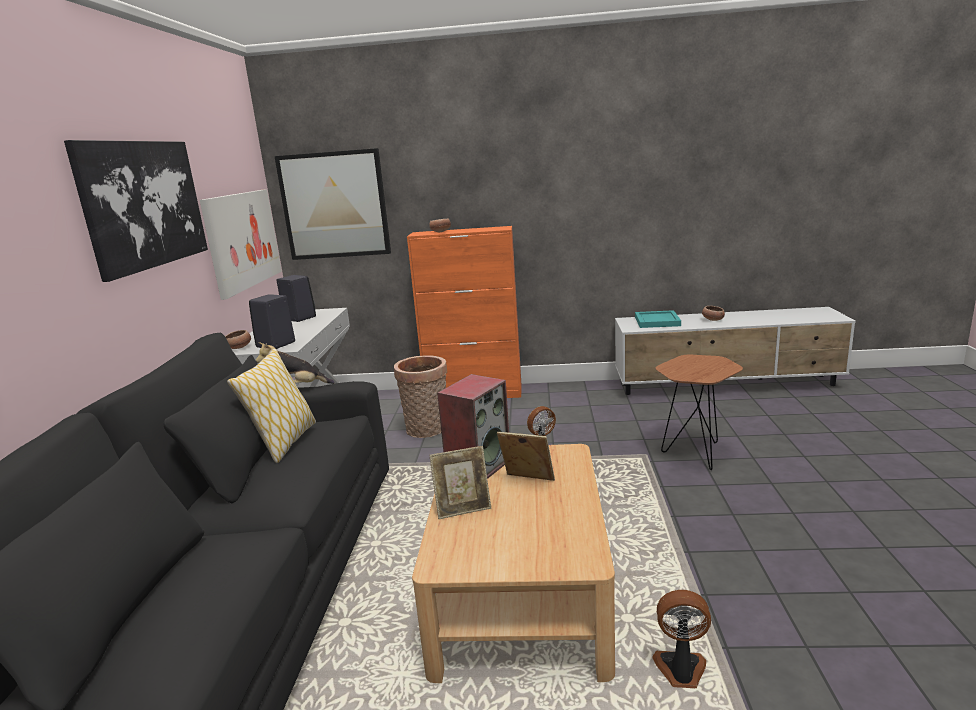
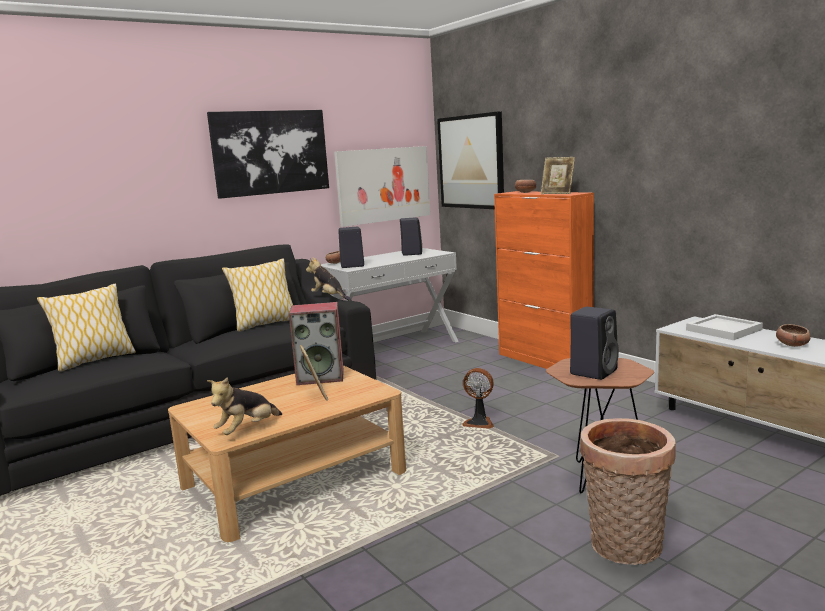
camera: 50 degrees right, 5 degrees down
(160, 593) = (94, 360): none -> pillow
(427, 430) = (456, 373): basket -> basket (625, 548)
(463, 508) = (259, 391): picture frame -> picture frame (557, 193)
(576, 542) = (247, 430): none -> plush toy
(656, 321) = (722, 330): turquoise tray -> white tray
(680, 671) = (259, 566): fan -> none
(699, 369) = (594, 371): none -> black speaker

